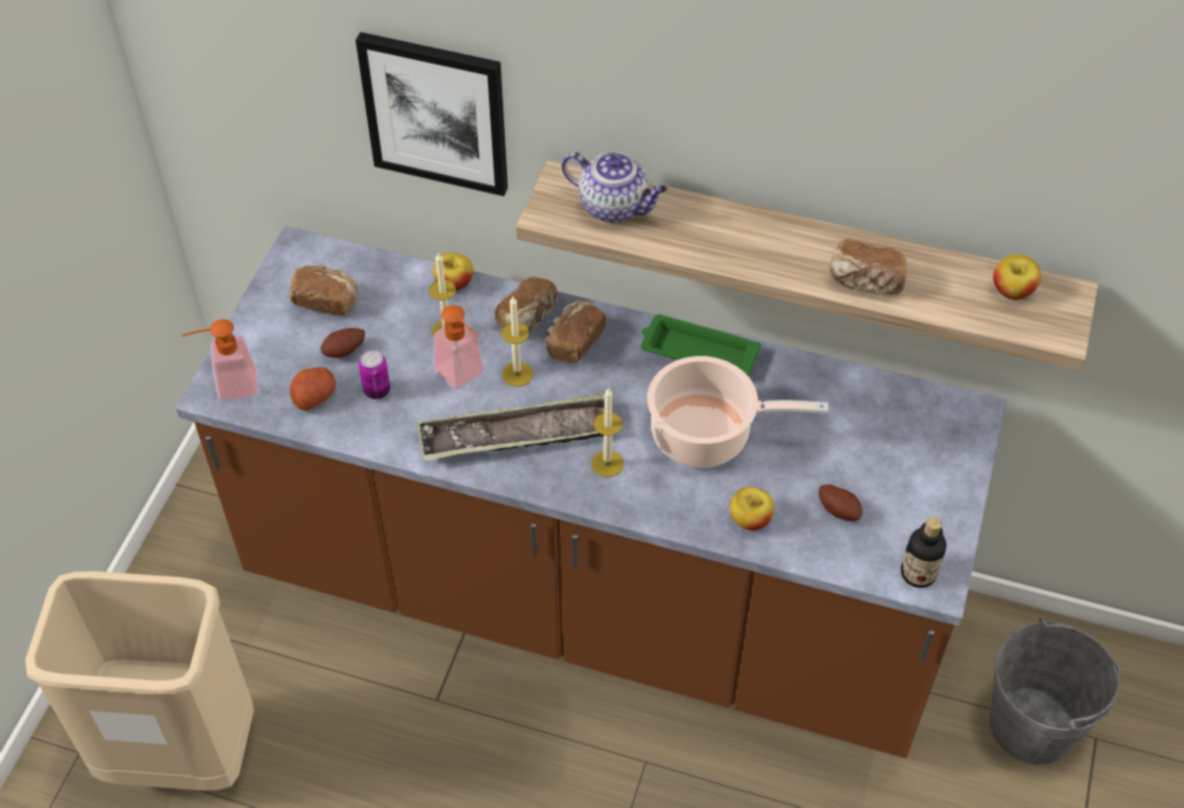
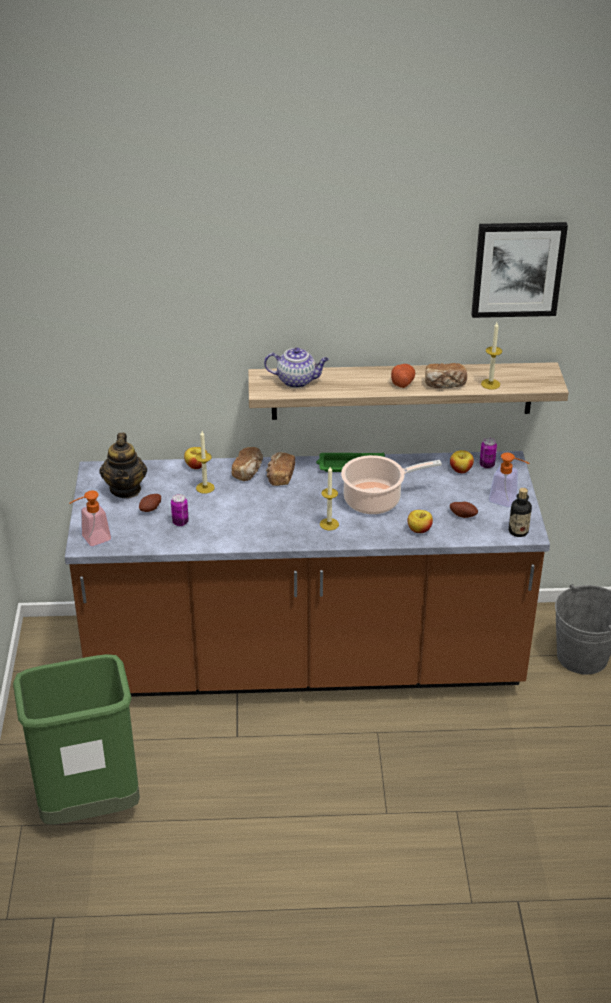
camera: 20 degrees left, 15 degrees down
(182, 754) = (90, 807): beige trash can -> green trash can
(314, 396) = (145, 533): potato -> potato (402, 382)
(326, 300) = (126, 489): bread -> teapot
(436, 112) = (180, 356): picture -> picture (517, 269)
(464, 376) = (227, 505): soap dispenser -> soap dispenser (507, 500)
(517, 374) = (256, 497): candle -> candle (490, 384)
(517, 436) = (272, 524): tray -> none
(929, 413) = (487, 465): none -> can
(1012, 290) = (518, 373): apple -> apple (461, 470)

